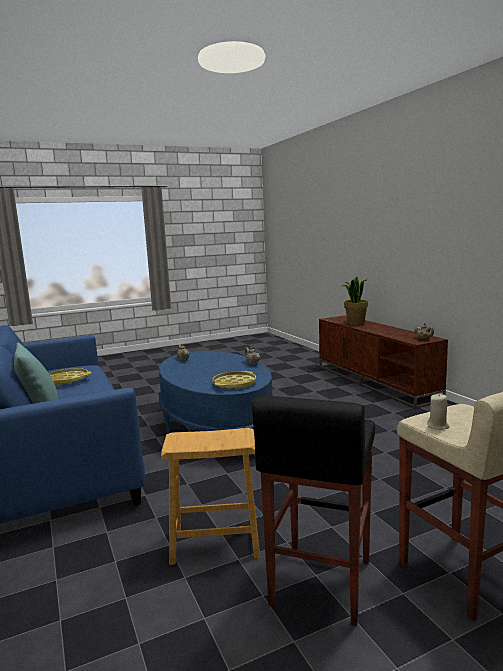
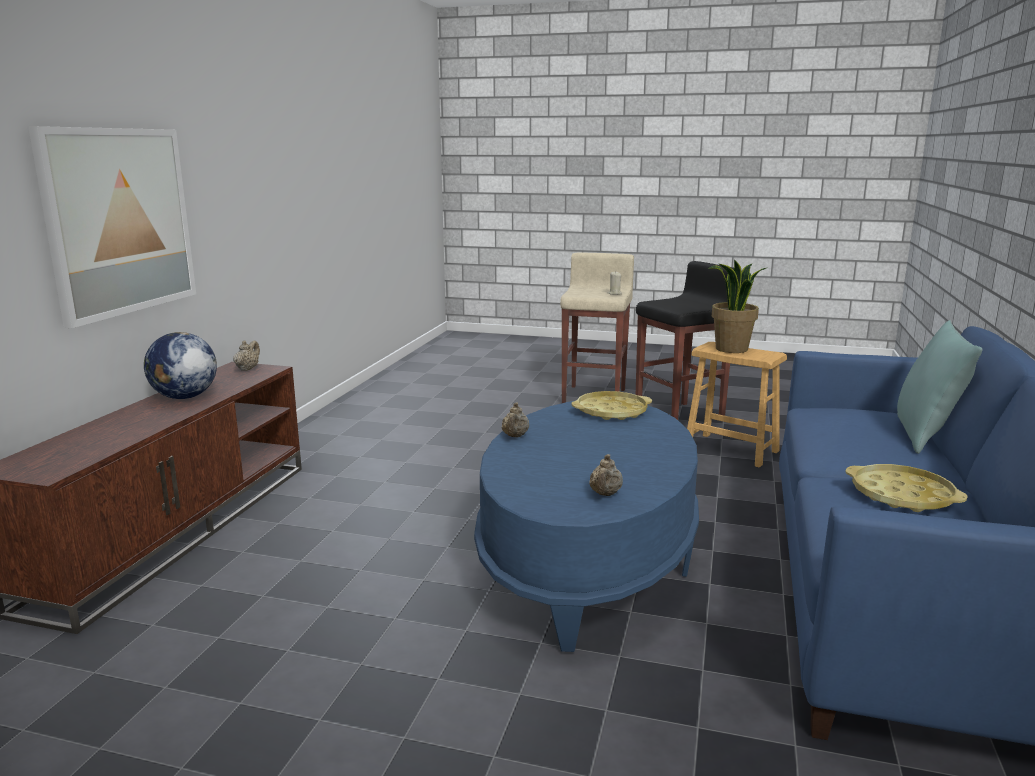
camera: 140 degrees left, 5 degrees up
(355, 323) = (116, 432): potted plant -> potted plant (731, 349)
(387, 330) = (184, 397): none -> globe
(406, 249) = (119, 221): none -> picture

